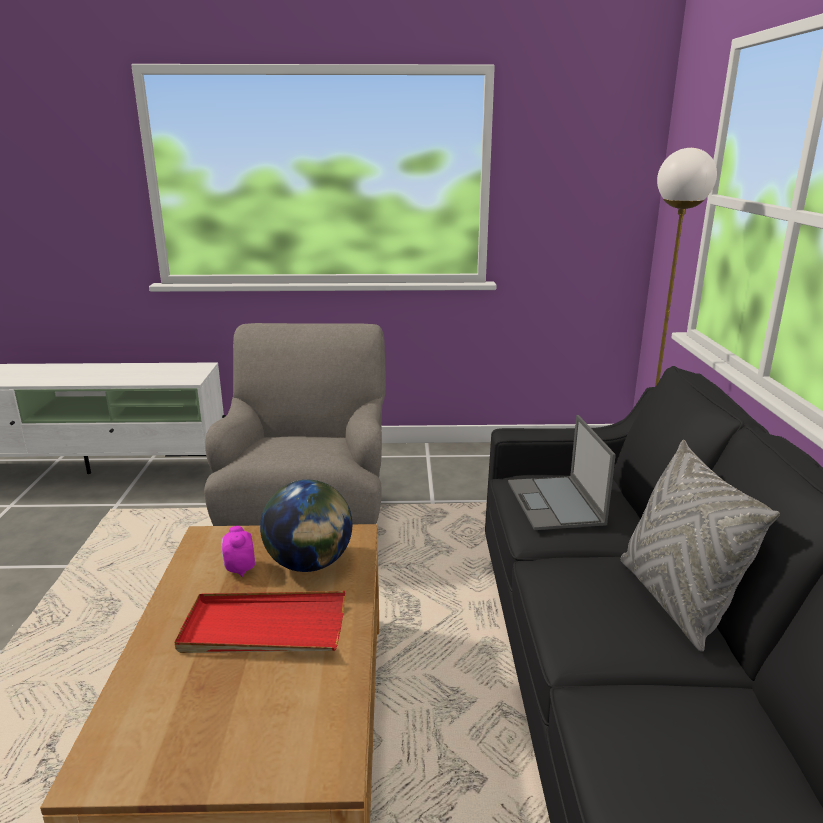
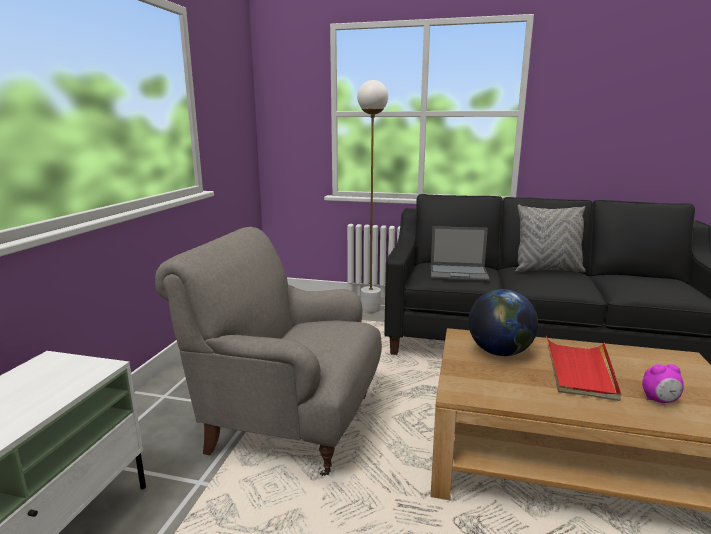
camera: 75 degrees left, 5 degrees down
(239, 569) = (509, 377): alarm clock -> alarm clock (659, 400)

